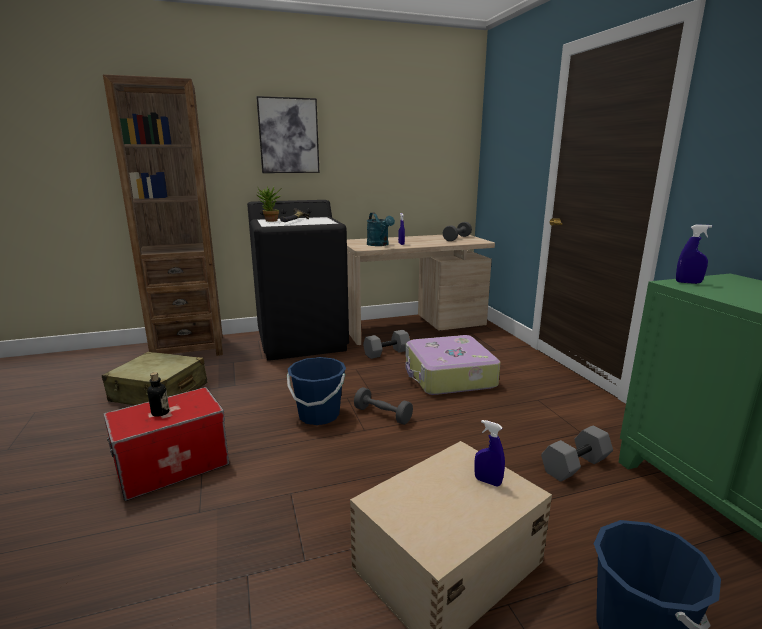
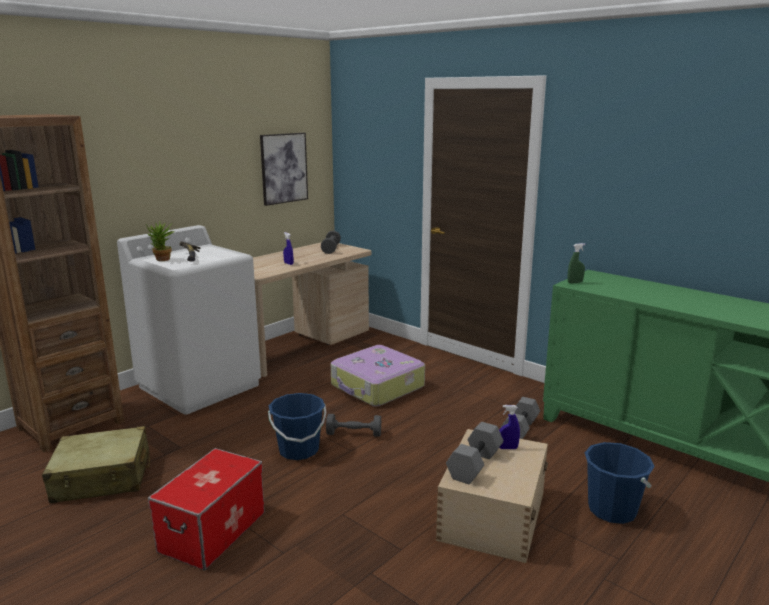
camera: 30 degrees left, 0 degrees up
(160, 413) = (206, 480): bottle -> none
(288, 136) = (154, 159): picture -> picture (284, 168)
(302, 341) = (200, 386): black washing machine -> white washing machine
(379, 245) = (269, 268): turquoise watering can -> none
(386, 353) = (301, 378): grey dumbbell -> grey dumbbell (475, 465)
(688, 282) = (575, 282): blue spray bottle -> green spray bottle

